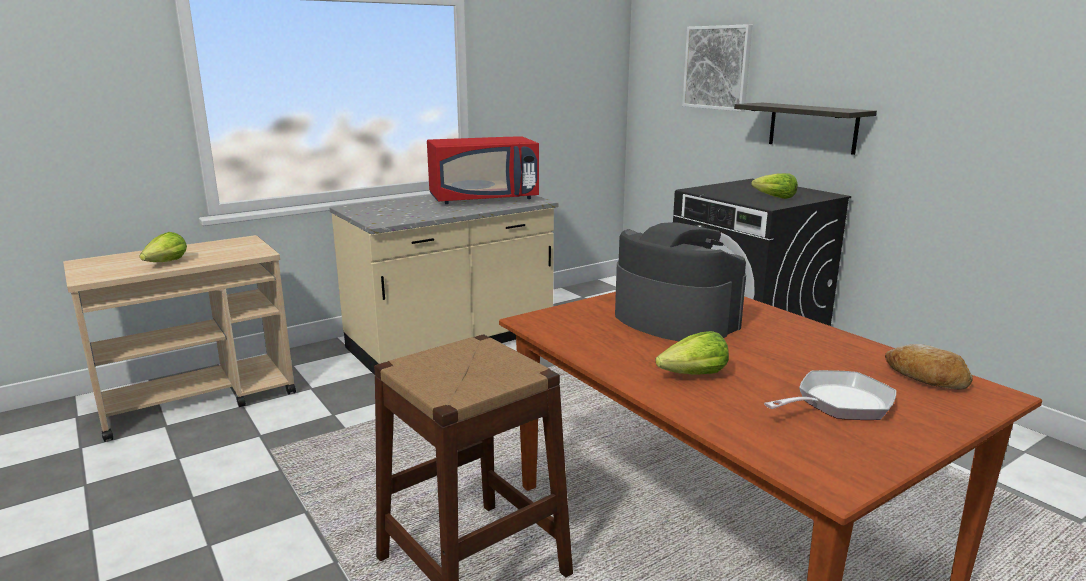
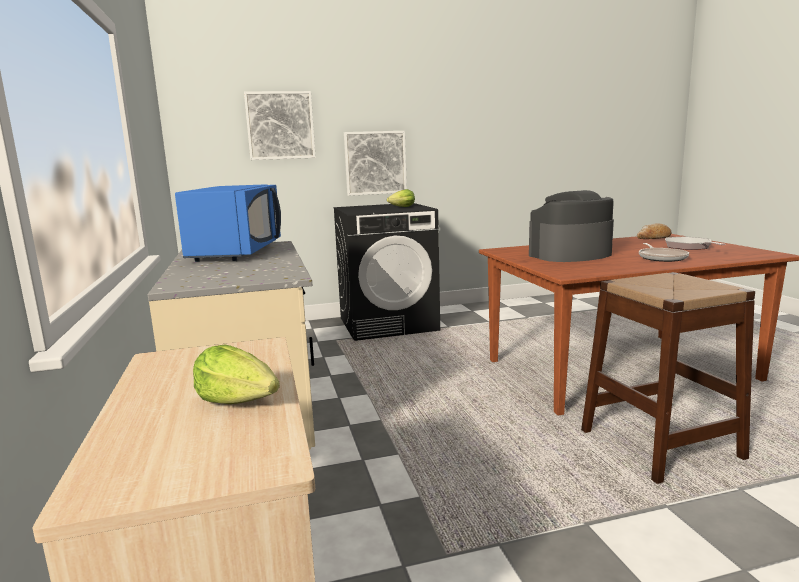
camera: 70 degrees left, 5 degrees down
(484, 199) = (236, 252): red microwave -> blue microwave
(694, 375) = (661, 258): lettuce -> frying pan
(812, 127) = (375, 163): shelf -> picture

